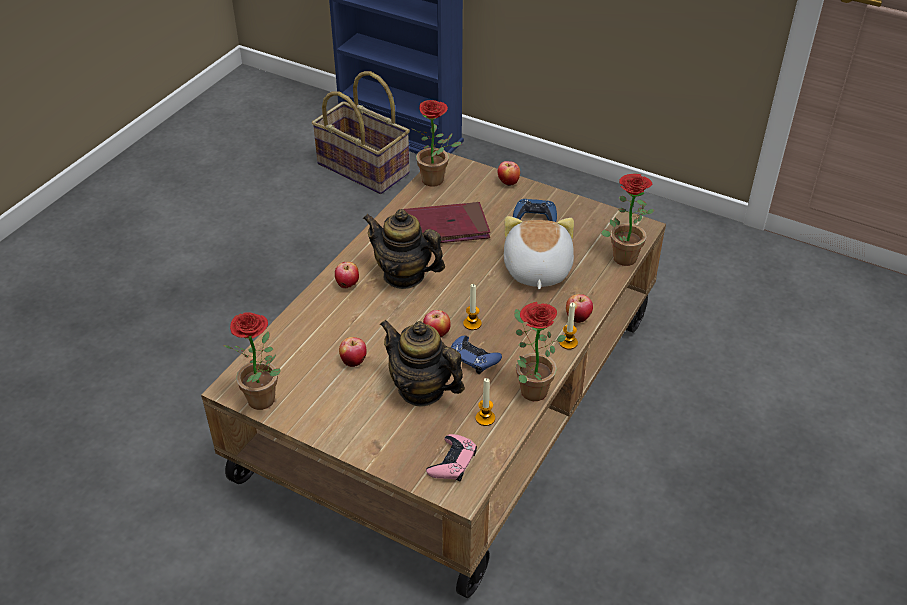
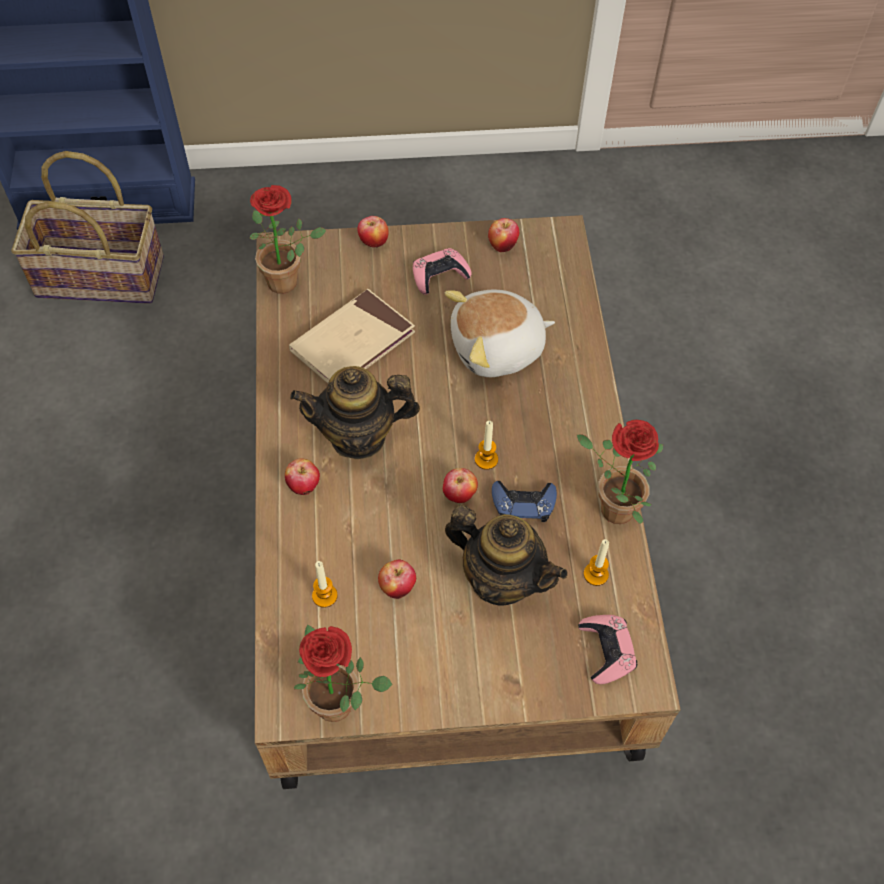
camera: 35 degrees left, 15 degrees up
(421, 389) = (501, 578): teapot -> teapot turned 150 degrees counterclockwise
(446, 227) = (353, 343): red book -> beige book
(535, 216) = (439, 275): blue game controller -> pink game controller
(536, 270) = (497, 349): plush toy -> plush toy turned 75 degrees counterclockwise
(568, 343) = (603, 427): candle -> candle (324, 596)
(578, 318) = (588, 389): apple -> apple (502, 245)
(622, 254) = (570, 279): potted plant -> none

